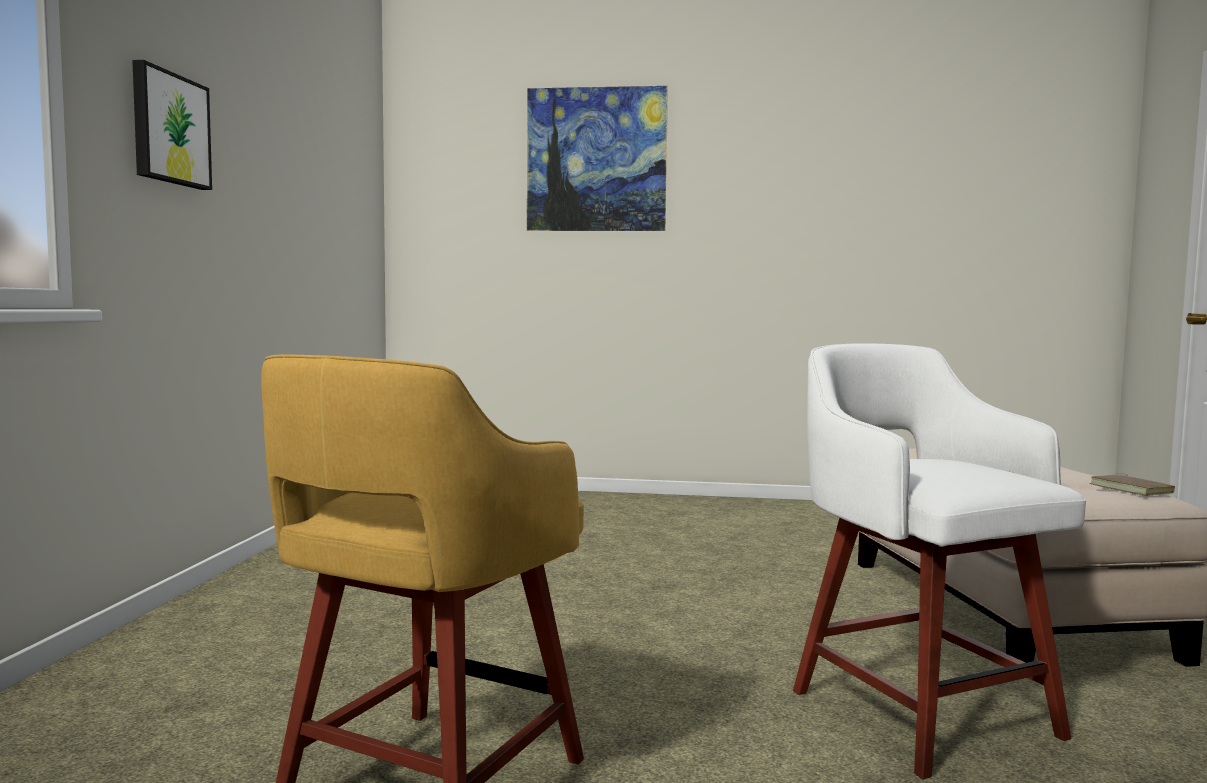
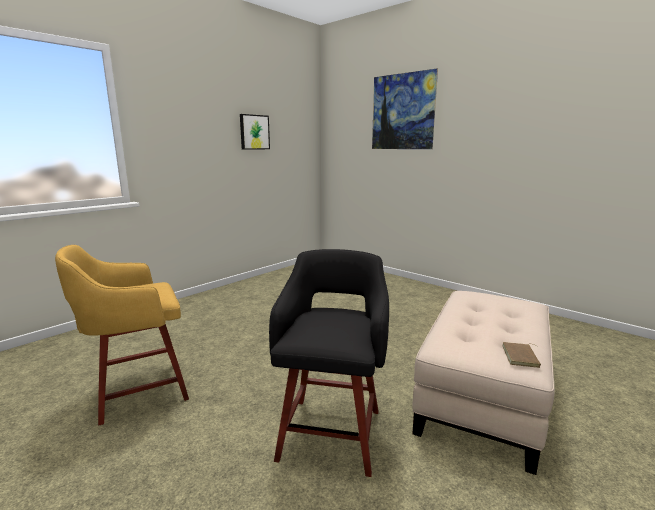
camera: 35 degrees right, 10 degrees up
(169, 129) = (176, 131): picture -> picture (254, 132)
(918, 709) = (332, 431): white stool -> black stool

